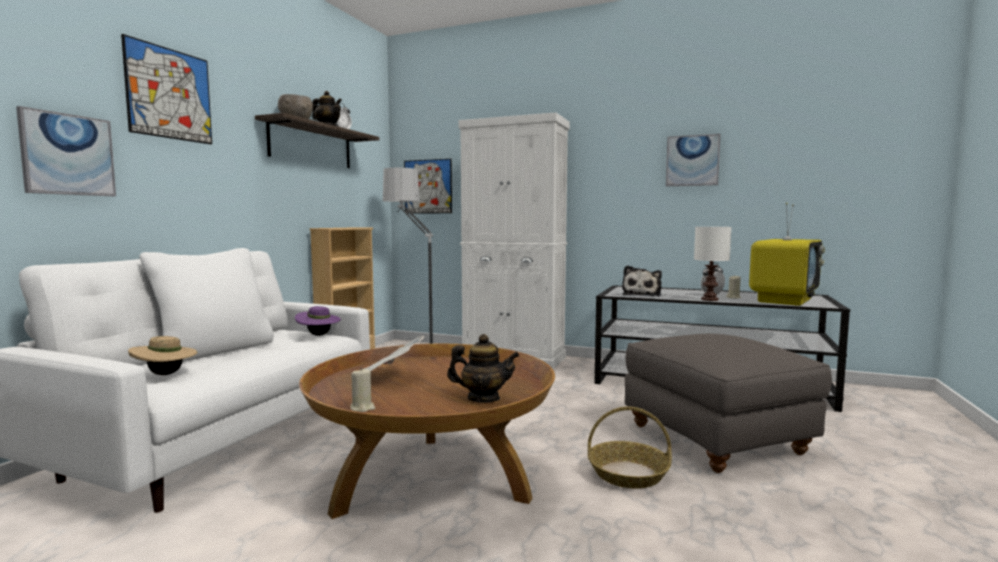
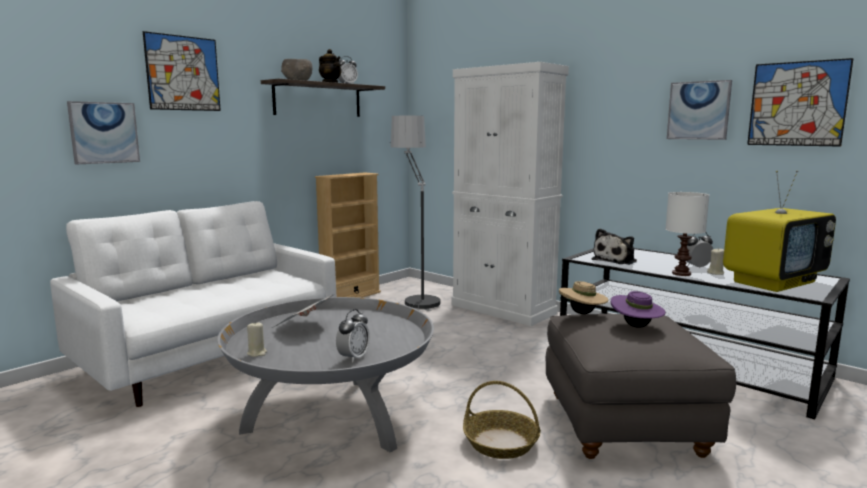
camera: 20 degrees right, 5 degrees up
(165, 374) = (154, 306): beige hat -> beige hat (582, 313)
(215, 351) = (204, 287): white pillow -> none
(318, 335) = (291, 278): purple hat -> purple hat (636, 326)
(428, 186) = (439, 130): picture -> picture (797, 104)
(432, 480) = (332, 417): brown coffee table -> grey coffee table
(483, 398) = (353, 358): teapot -> alarm clock

